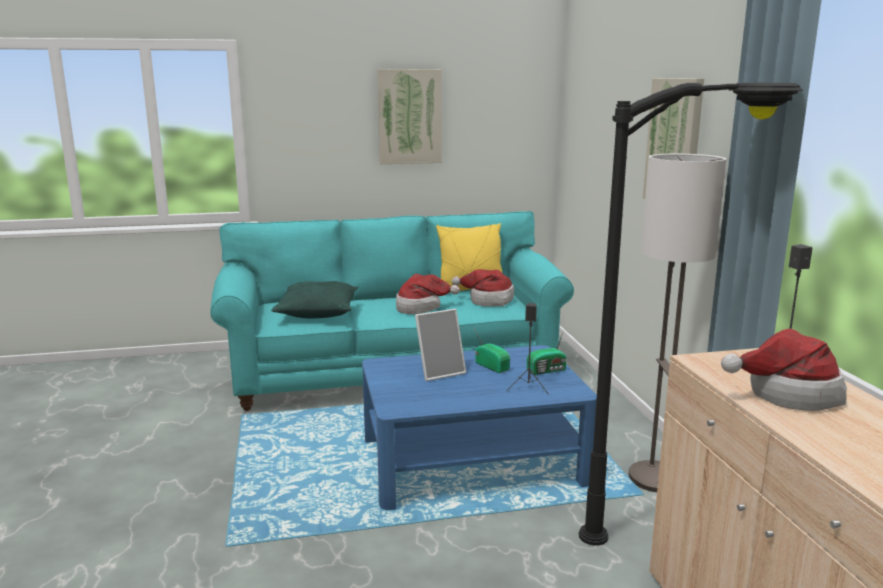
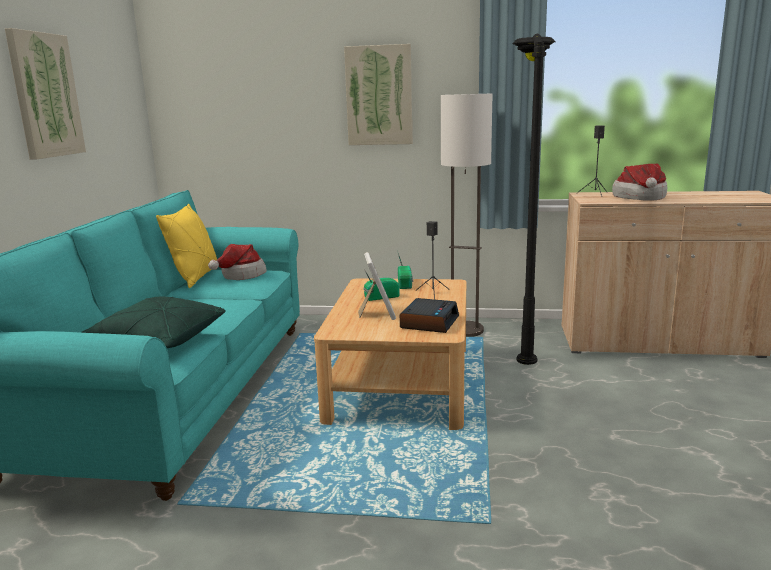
camera: 70 degrees left, 0 degrees up
(421, 307) = (211, 300): hat -> none
(428, 397) = (429, 322): none -> alarm clock
(472, 460) = (400, 382): blue coffee table -> beige coffee table

